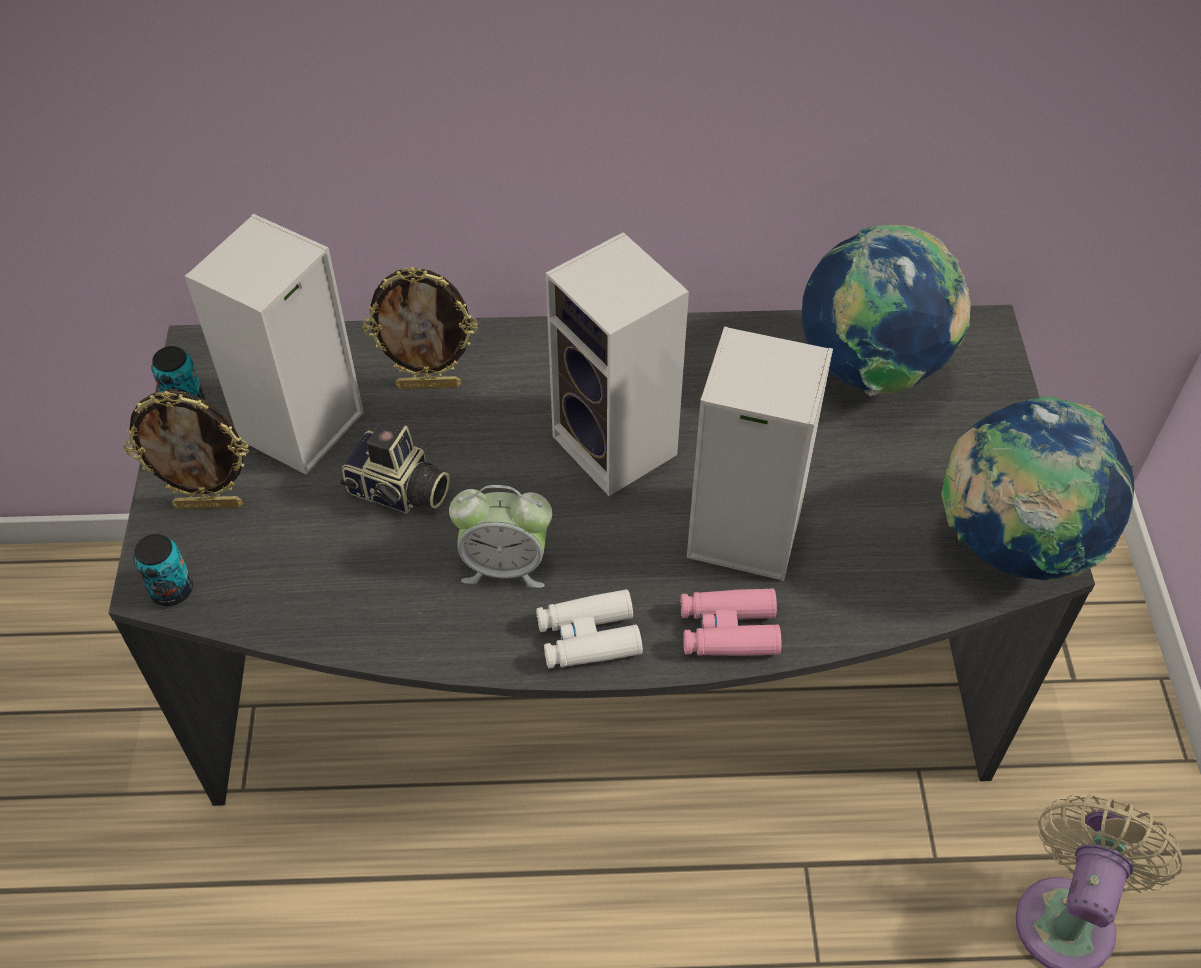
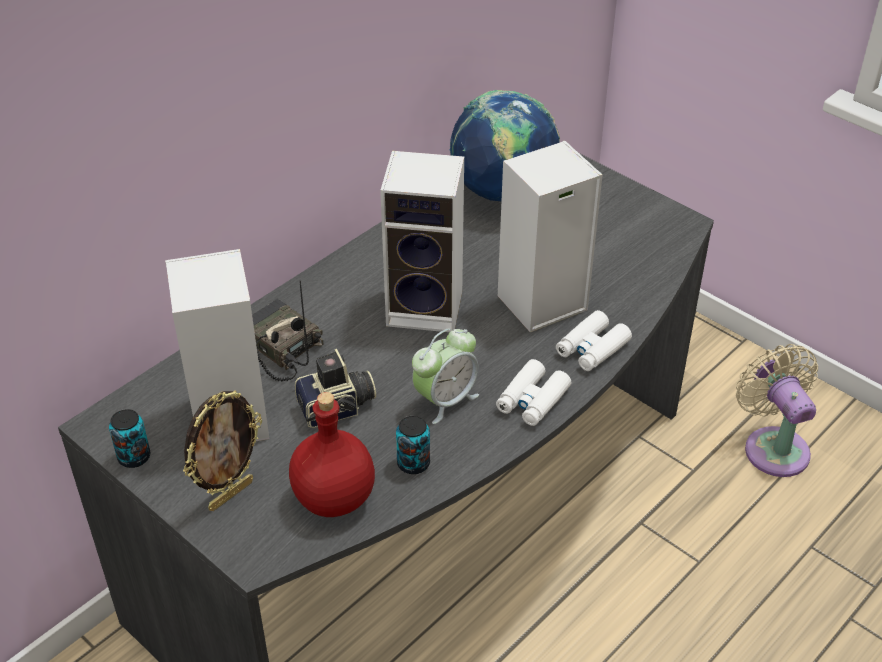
camera: 45 degrees left, 10 degrees down
(172, 590) = (271, 551): can -> can (413, 463)
(283, 584) = (335, 498): none -> red bottle
(429, 385) = (279, 347): picture frame -> radio
(728, 630) = (592, 348): pink binoculars -> white binoculars
(1012, 544) = (661, 226): globe -> none

